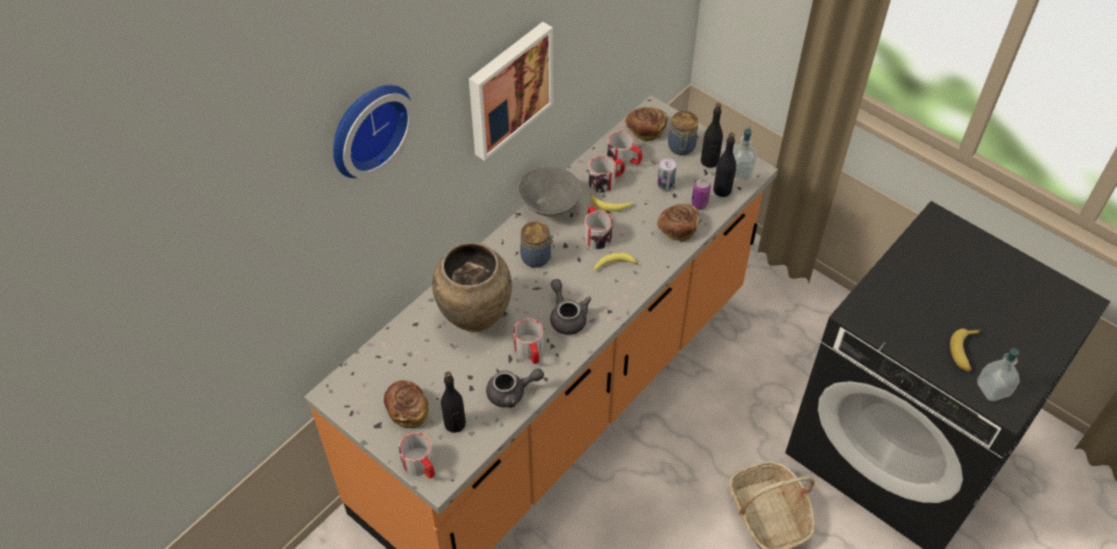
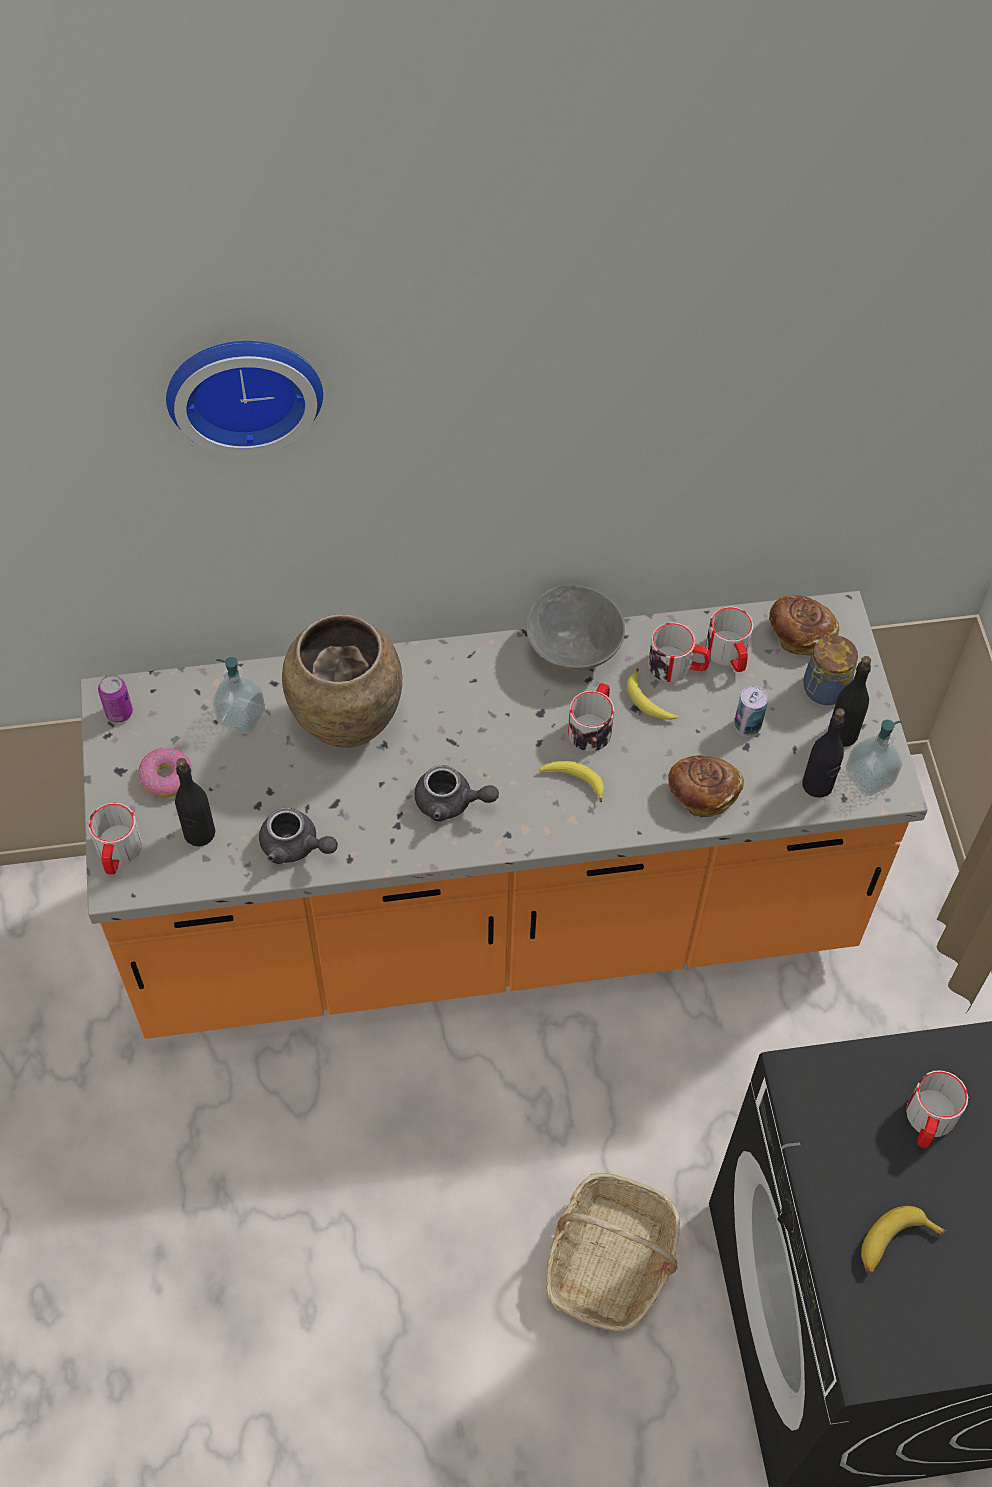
camera: 40 degrees right, 5 degrees up
(407, 410) = (166, 777): bread -> donut
(508, 89) = (541, 452): picture -> none
(530, 351) = (365, 813): mug -> mug (928, 1122)
(537, 257) = (492, 704): jar -> none
(567, 316) = (451, 803): grey teapot -> grey teapot turned 90 degrees clockwise
(699, 204) = (767, 781): can -> can (119, 712)
(993, 389) = (880, 1322): soap dispenser -> soap dispenser (241, 716)

